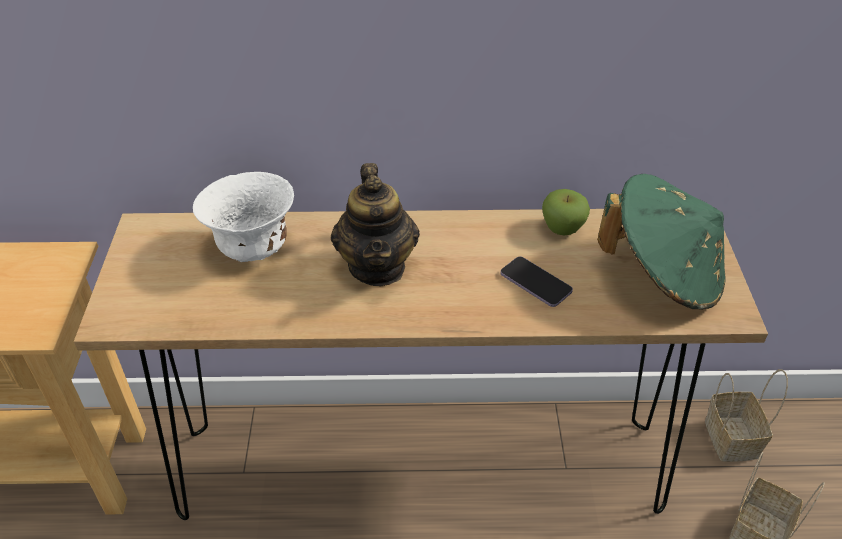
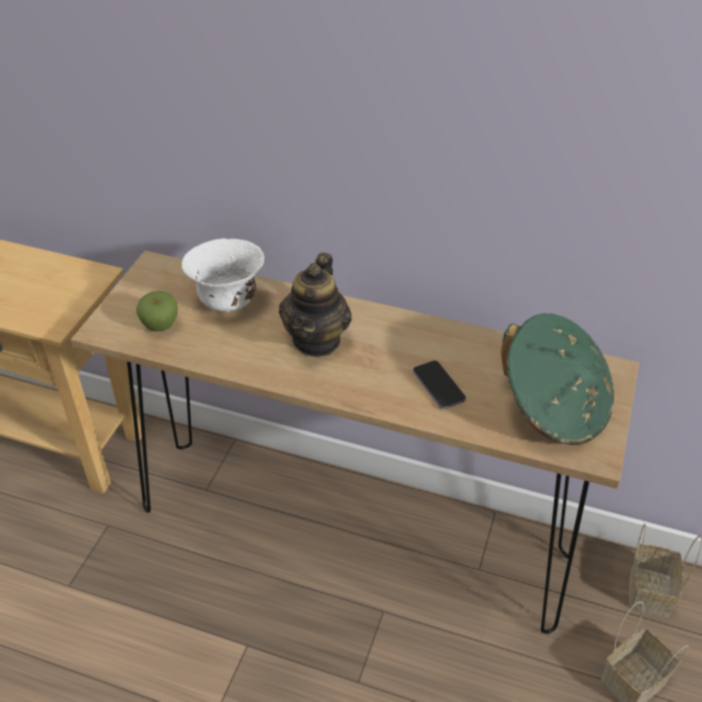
camera: 20 degrees right, 0 degrees up
(562, 229) = (487, 347): apple -> apple (160, 326)

